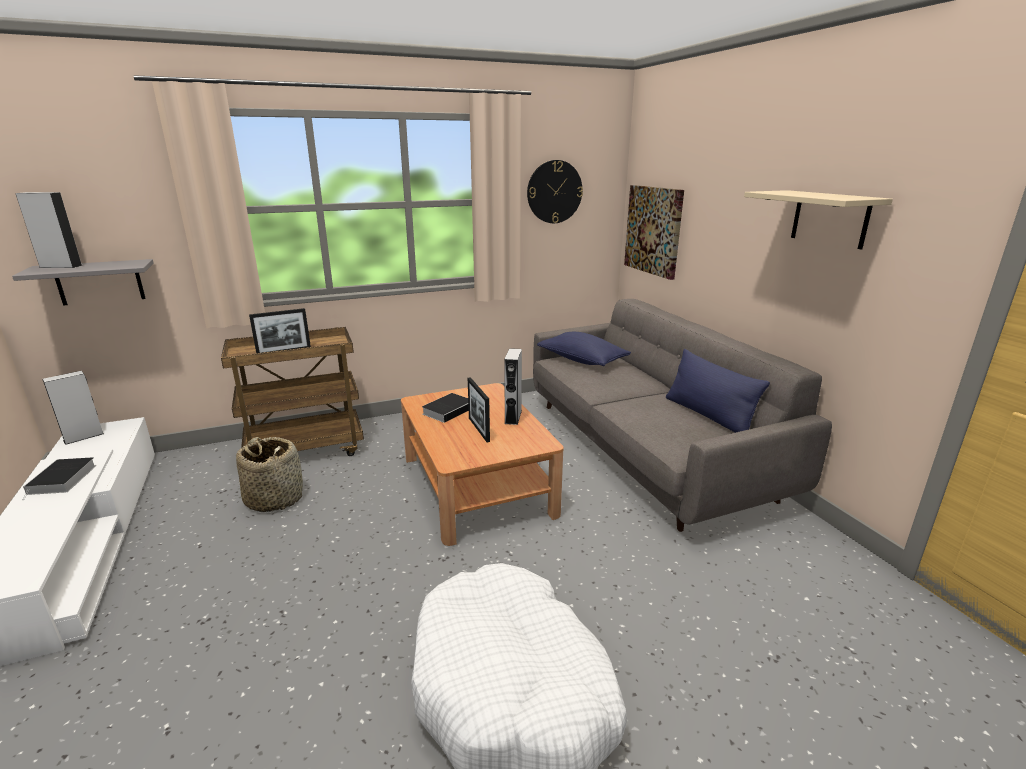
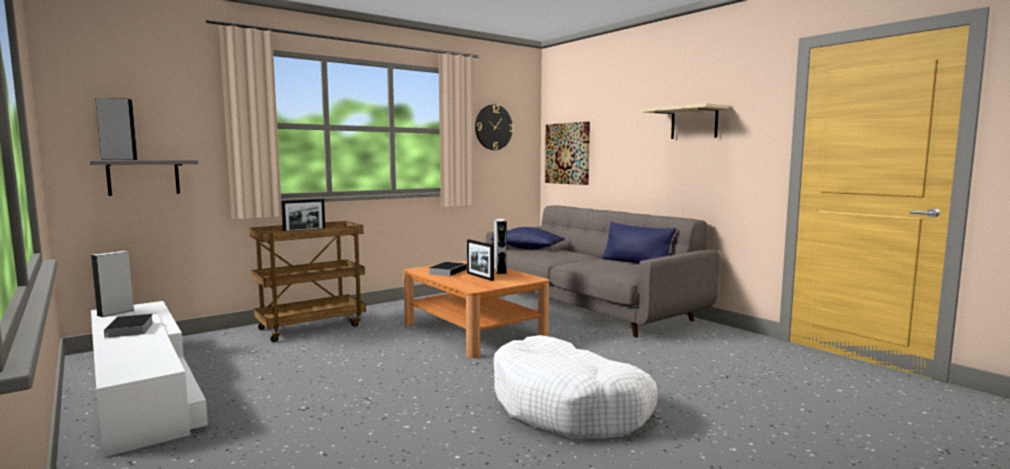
camera: 15 degrees left, 15 degrees down
(274, 498) = (307, 351): basket -> none

